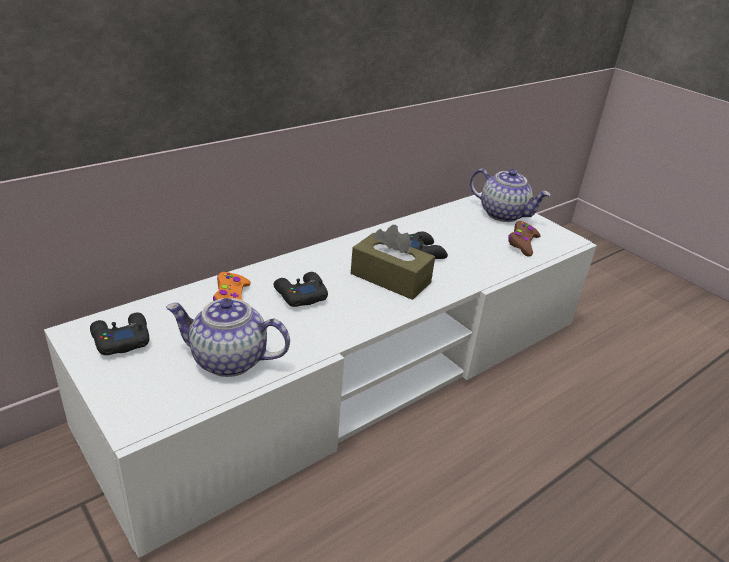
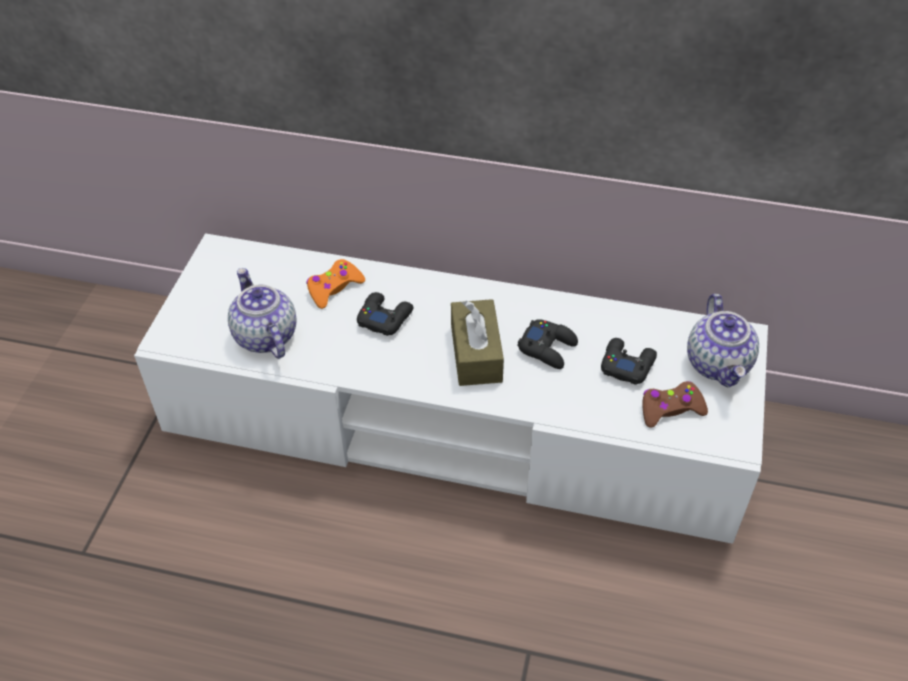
camera: 55 degrees right, 15 degrees up
(121, 339) = (231, 272): black game controller -> black game controller (627, 364)

